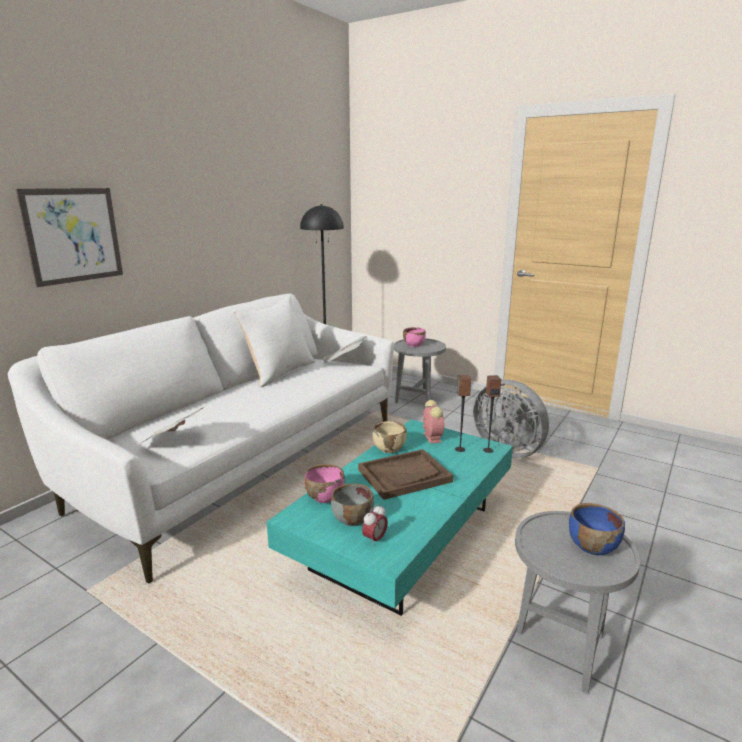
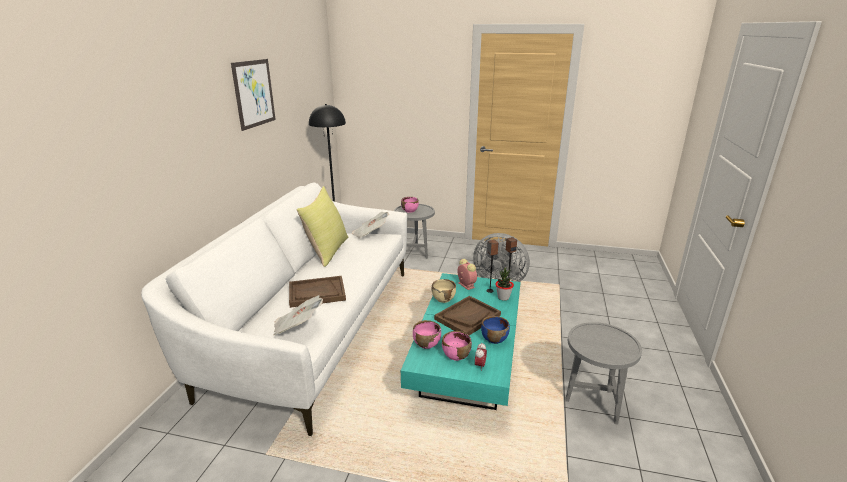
camera: 20 degrees left, 5 degrees up
(73, 235) = (165, 165): picture -> picture (254, 93)
(226, 411) = (317, 293): none -> brown tray
(280, 372) = (327, 251): white pillow -> yellow pillow
(352, 519) = (456, 355): grey bowl -> pink bowl
(473, 461) = (503, 297): none -> potted plant
(592, 546) = (612, 341): blue bowl -> blue bowl (494, 339)

